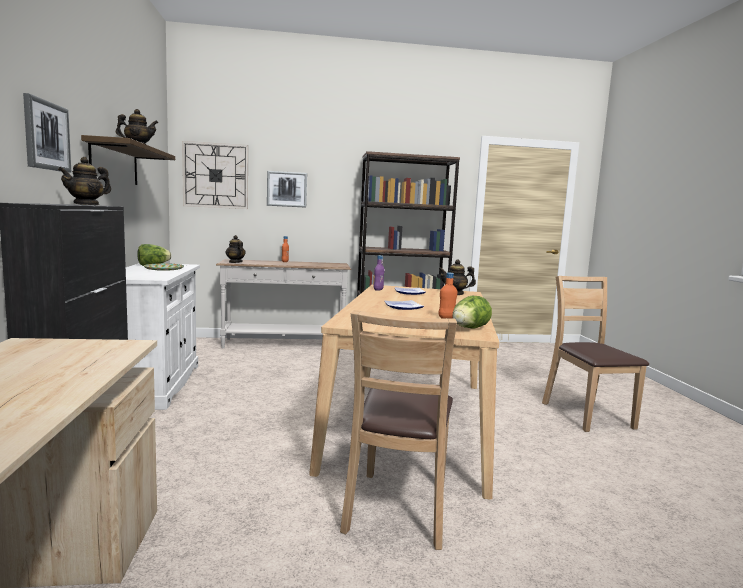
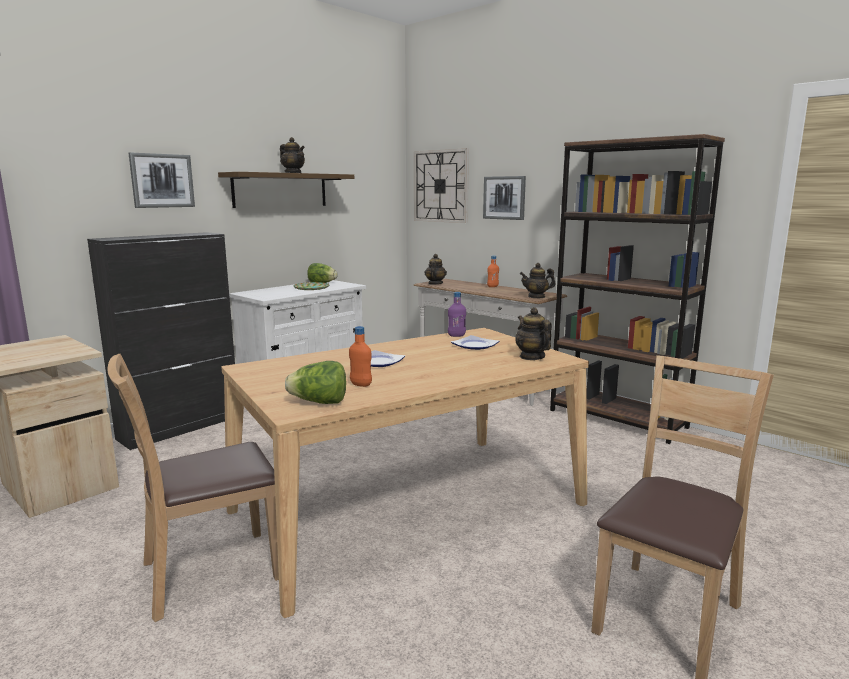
camera: 50 degrees right, 5 degrees up
(86, 204) = (191, 234): teapot -> teapot (536, 297)

